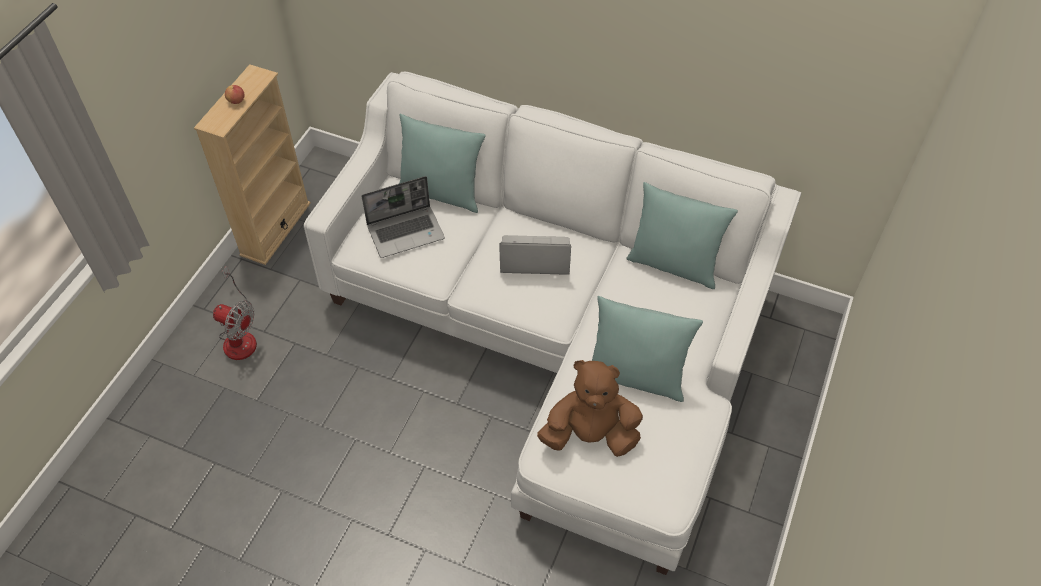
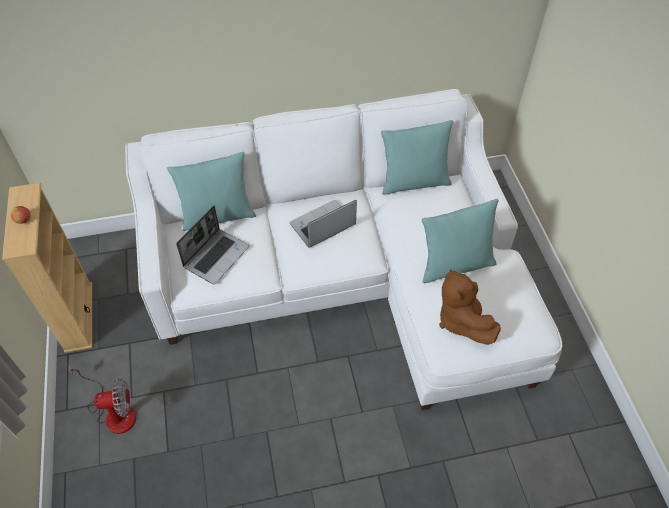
camera: 35 degrees left, 0 degrees up
(590, 435) = (461, 320): brown plush toy -> brown plush toy turned 75 degrees counterclockwise

